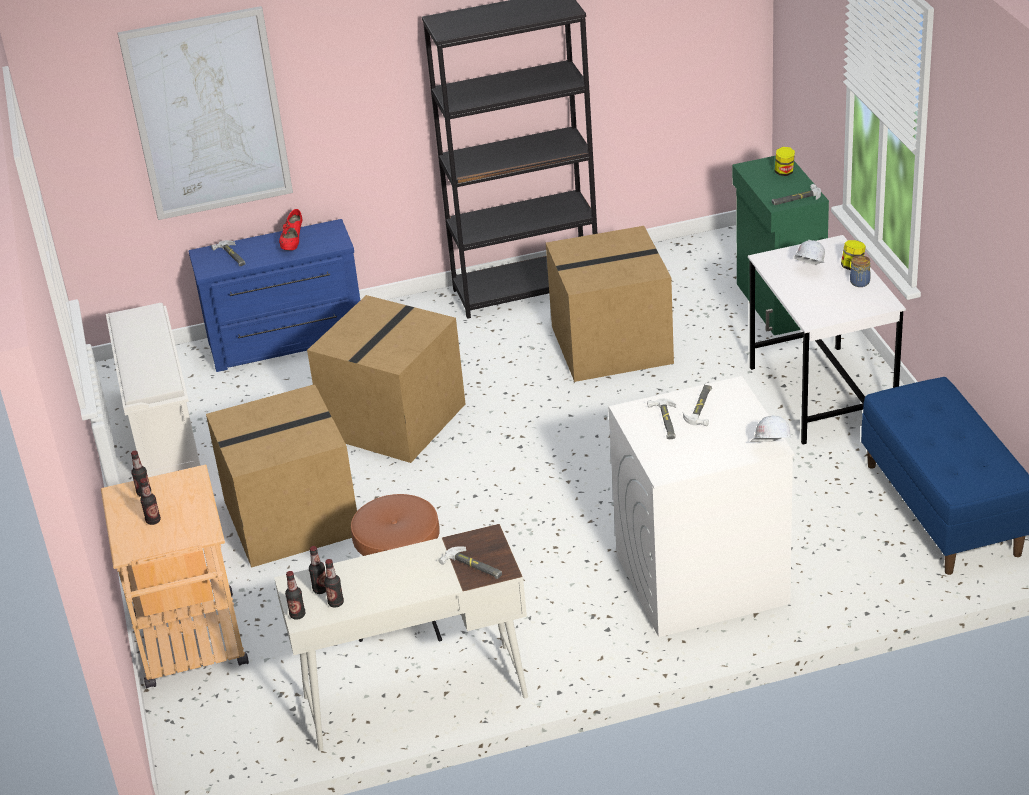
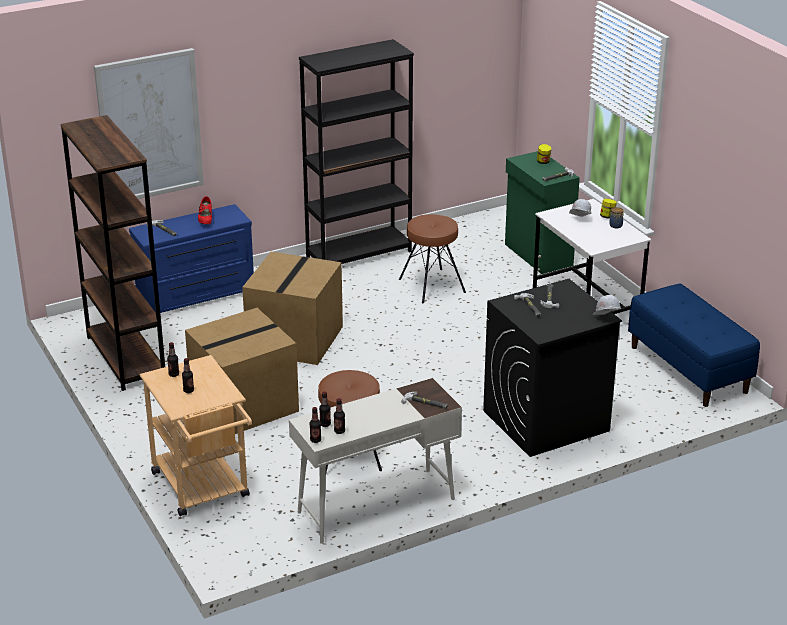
camera: 15 degrees left, 5 degrees down
(162, 433) = (125, 357): white shoe rack -> brown bookcase
(610, 346) = (431, 286): cardboard box -> brown stool
(700, 579) = (545, 421): white washing machine -> black washing machine

